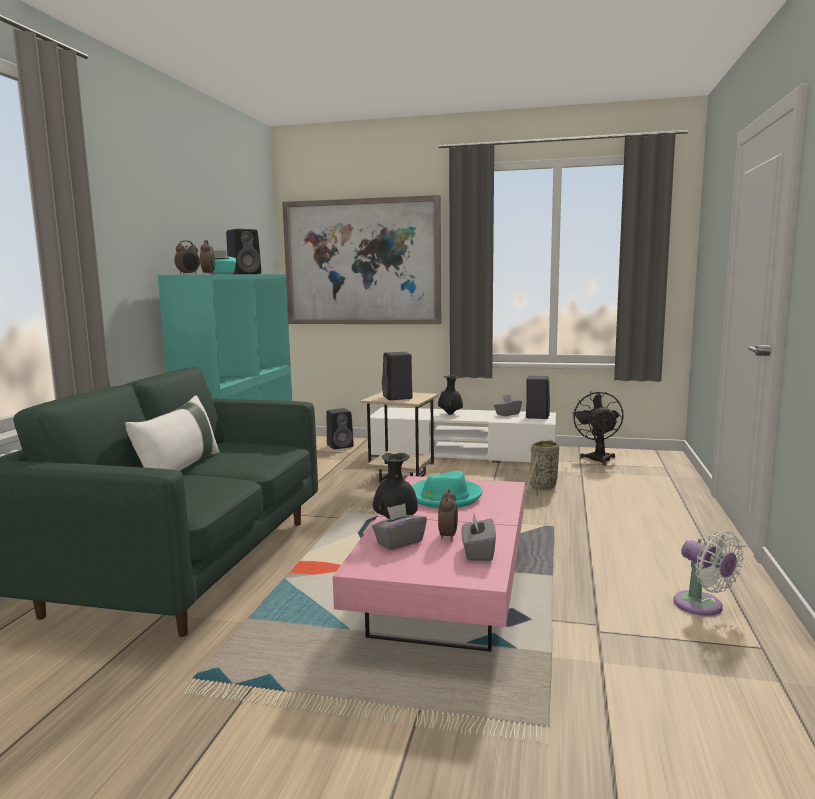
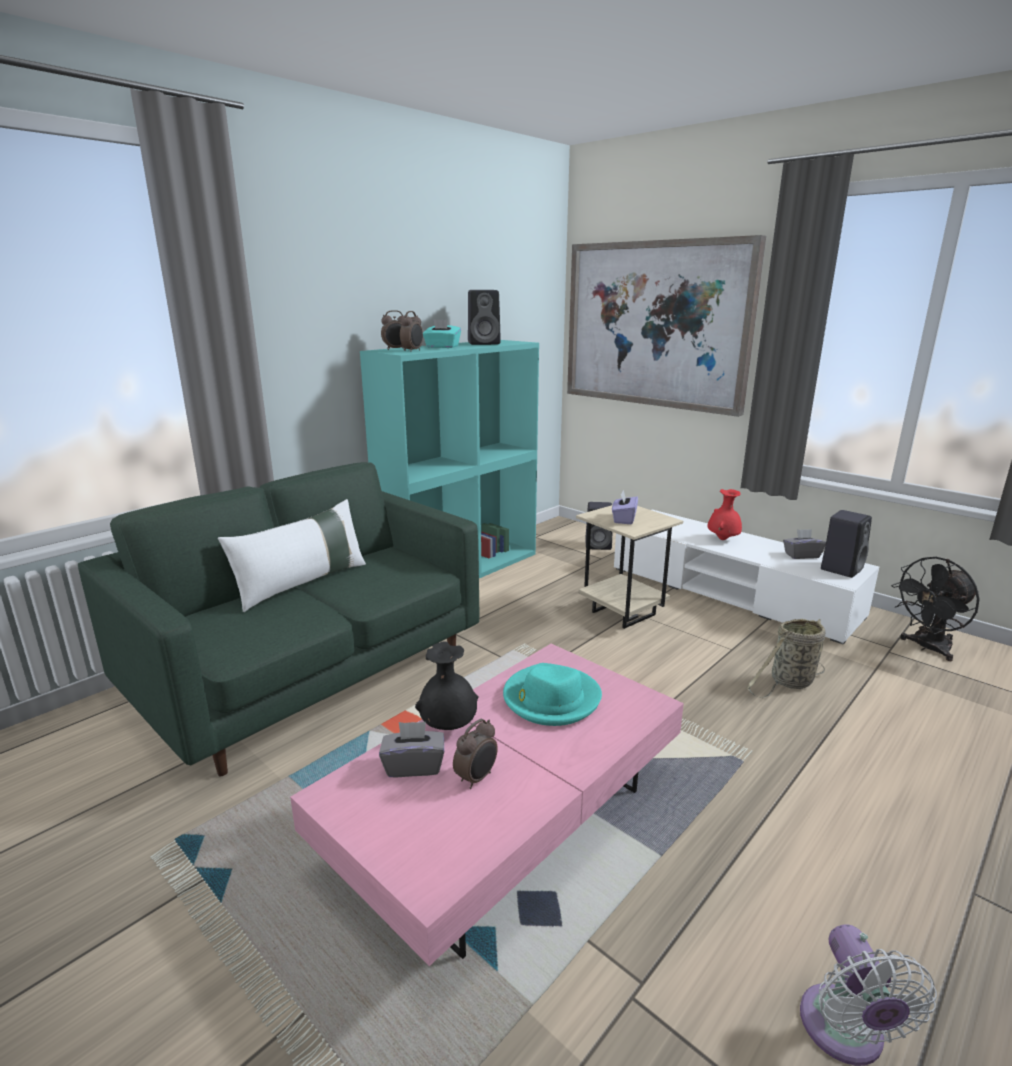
camera: 30 degrees right, 10 degrees up
(398, 398) = (624, 519): black speaker -> purple tissue box
(450, 414) = (723, 539): black vase -> red vase
(478, 552) = (476, 827): grey tissue box -> none
(598, 458) = (927, 648): black fan -> black fan turned 150 degrees counterclockwise

